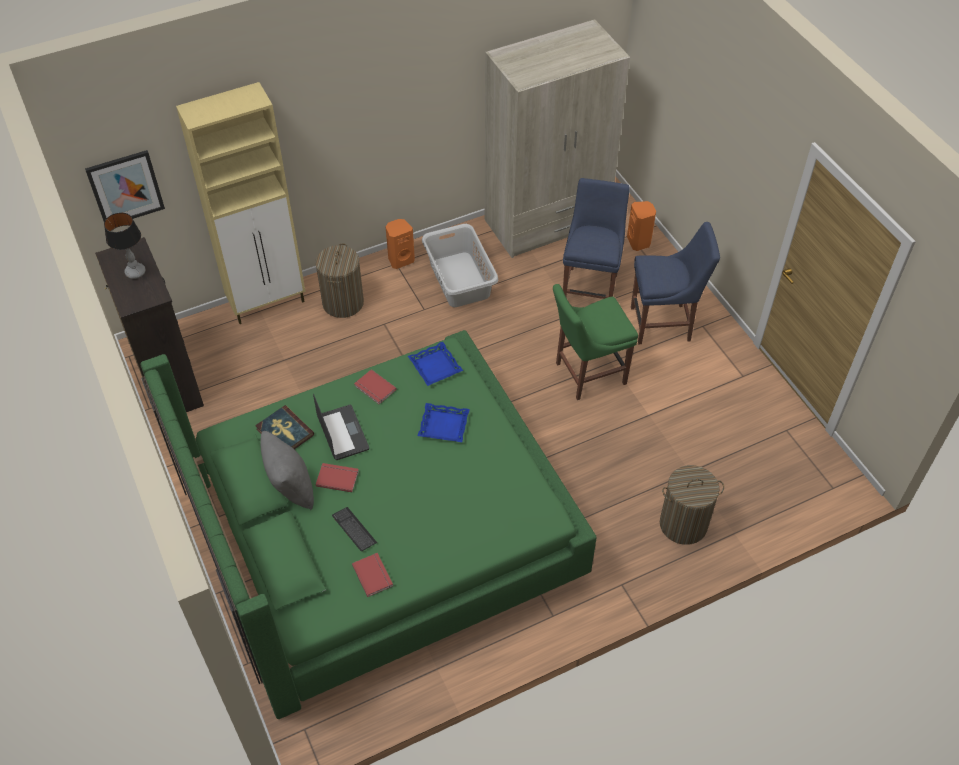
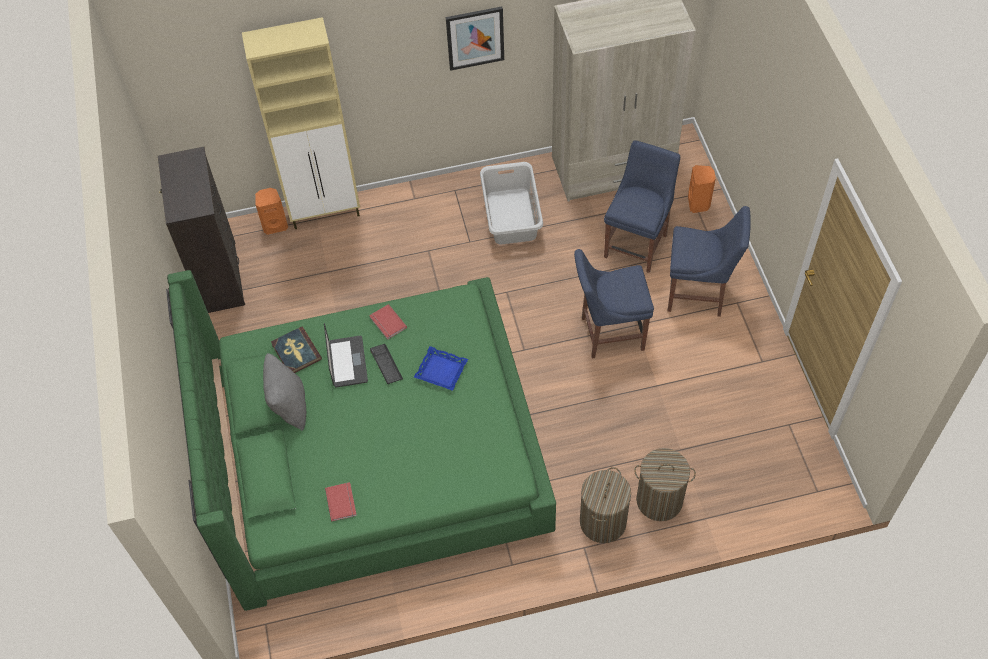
camera: 15 degrees right, 5 degrees up
(125, 188) = (192, 98): picture -> picture (475, 38)
(135, 272) = (188, 181): table lamp -> none
(337, 477) = (332, 404): red book -> none
(343, 303) = (395, 223): laundry basket -> laundry basket (603, 522)
(354, 529) = (335, 456): keyboard -> keyboard (386, 364)
(400, 260) = (460, 187): orange speaker -> orange speaker (275, 225)
(435, 367) = (448, 311): blue tray -> none
(587, 374) = (608, 333): green chair -> blue chair

